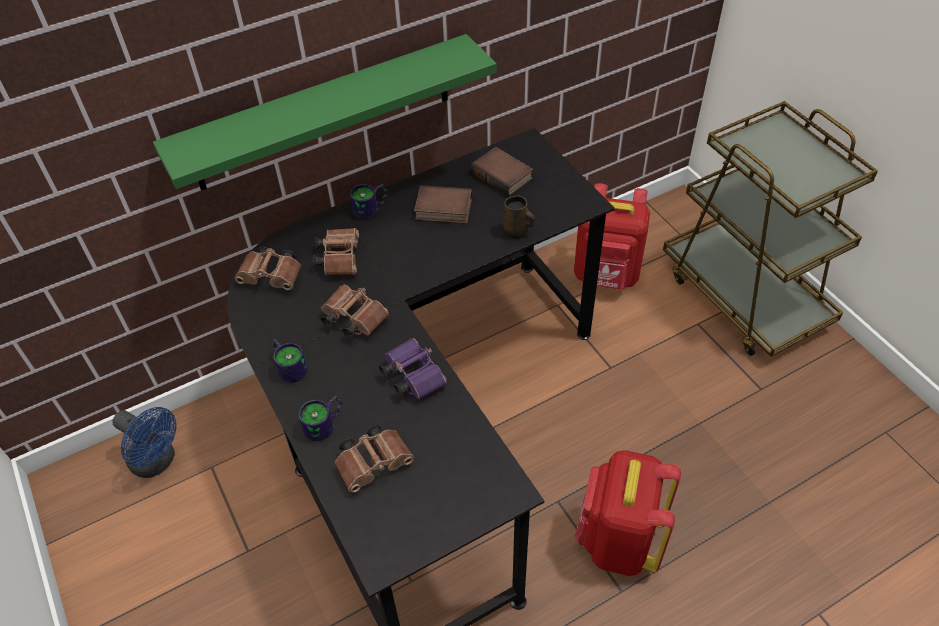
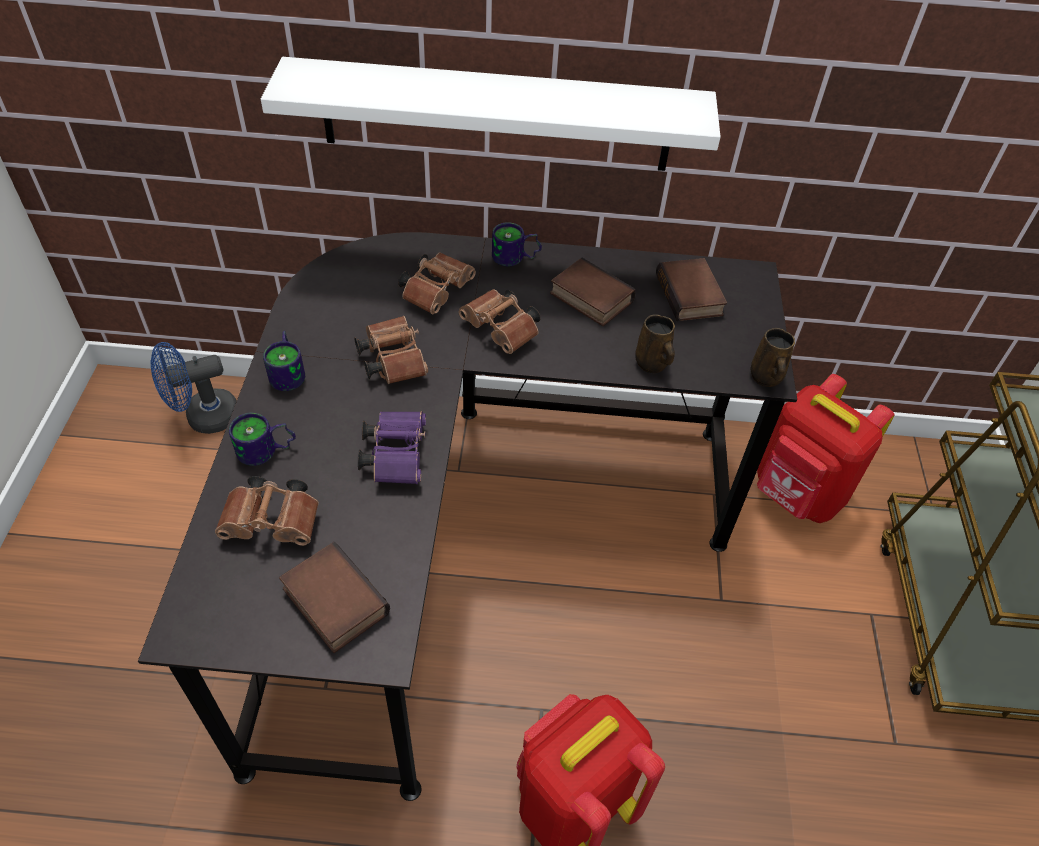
camera: 30 degrees right, 0 degrees up
(157, 461) = (204, 417): blue fan -> blue fan turned 90 degrees clockwise
(273, 277) = (356, 275): brown binoculars -> brown binoculars (502, 331)
(324, 114) = (496, 115): green shelf -> white shelf
(456, 484) = (332, 602): none -> book
(588, 204) = (766, 378): none -> brown mug

